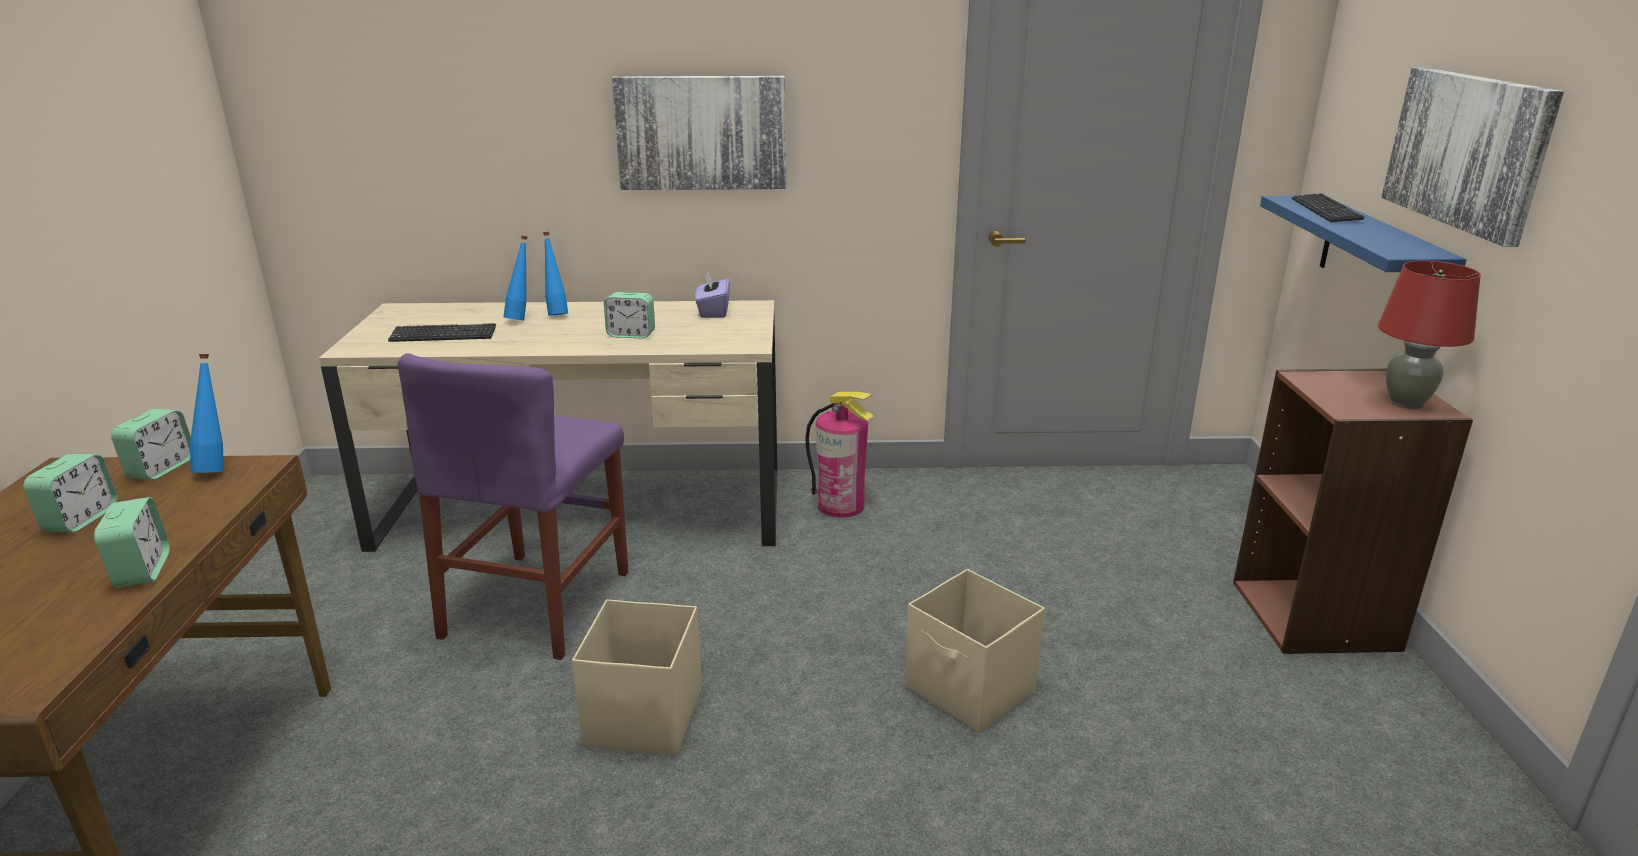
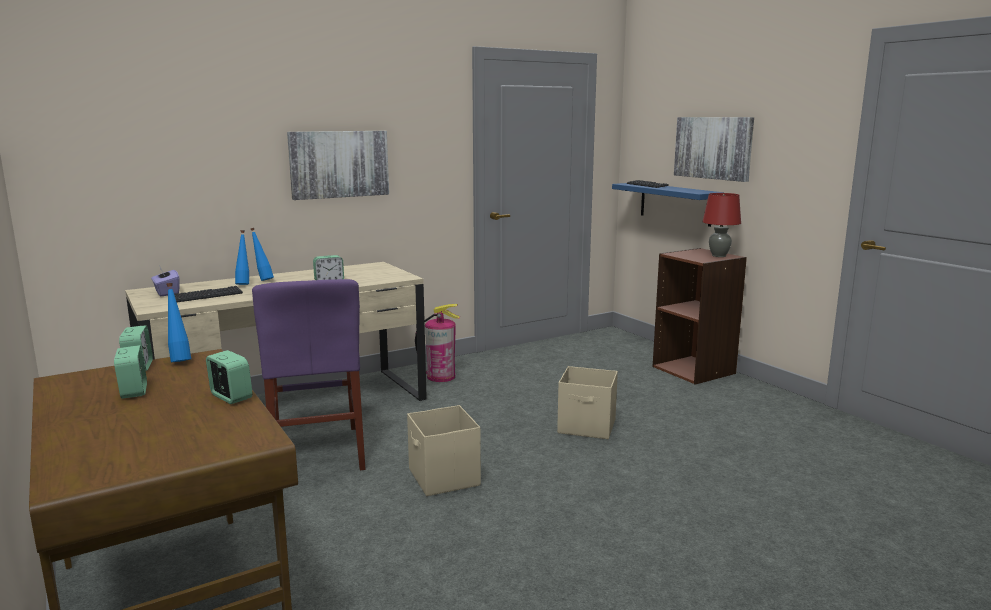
camera: 30 degrees left, 10 degrees down
(713, 312) = (358, 269): purple tissue box -> purple tissue box (166, 293)

